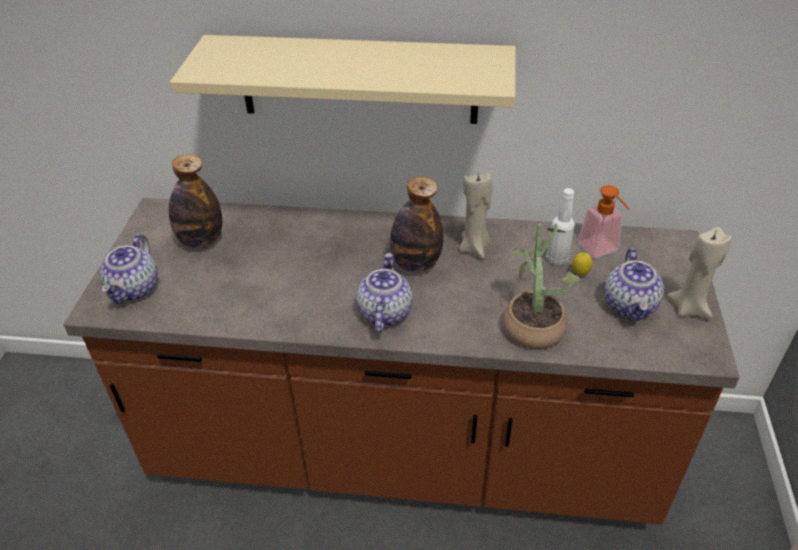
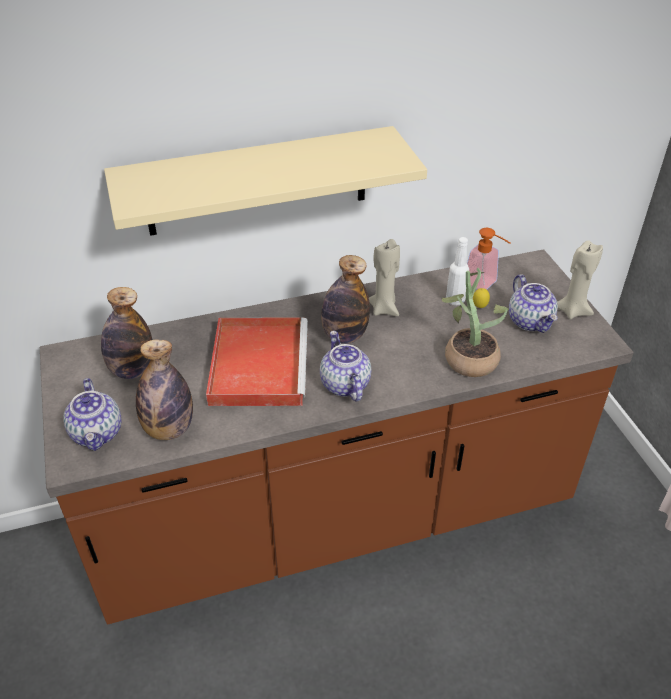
camera: 25 degrees left, 0 degrees up
(195, 305) = (169, 429): none -> bottle
(315, 267) = (258, 363): none -> red tray

